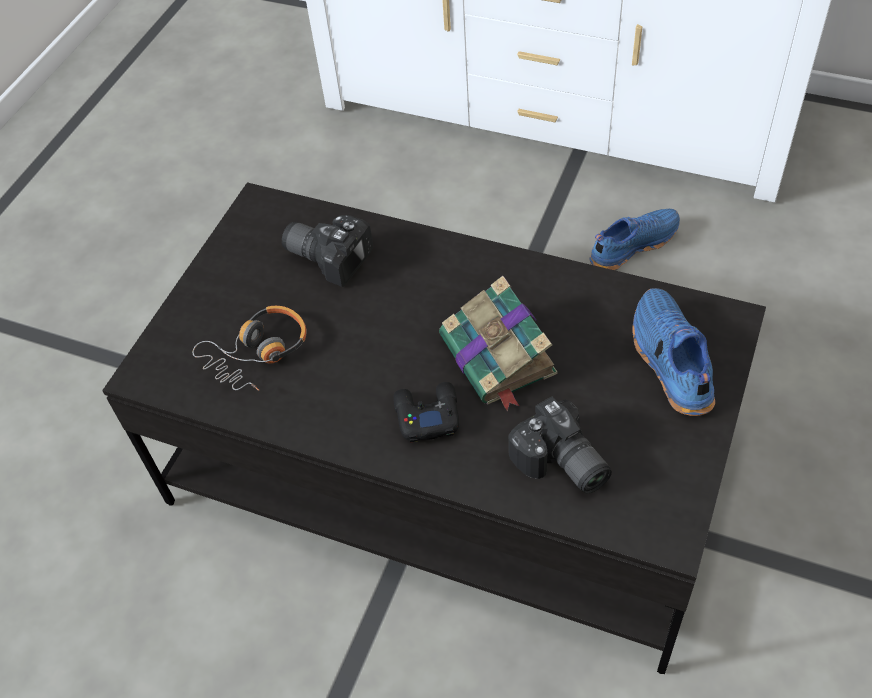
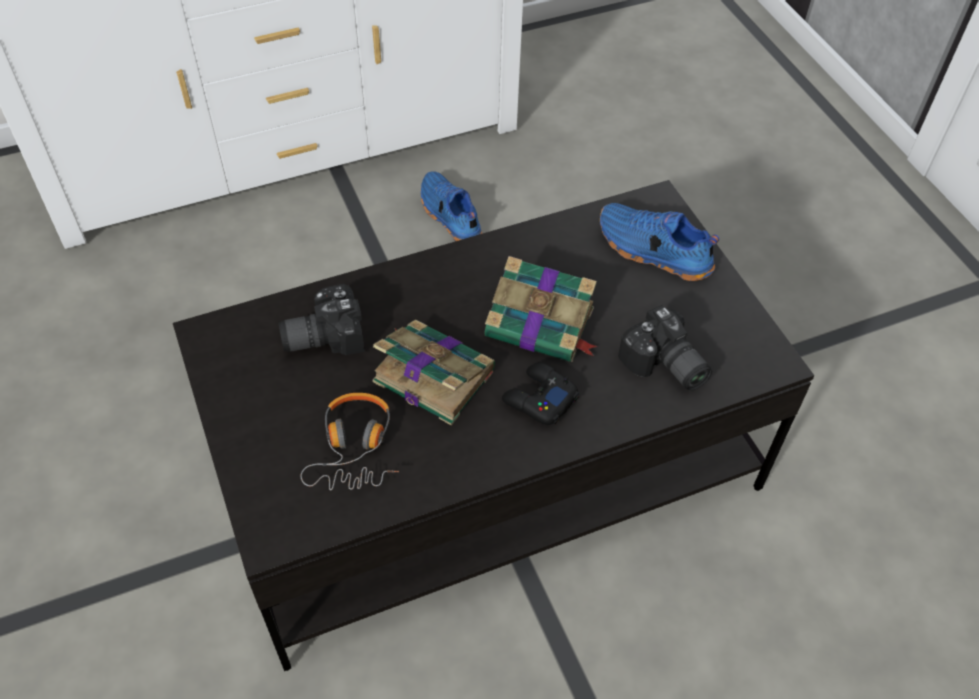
camera: 50 degrees left, 0 degrees up
(370, 337) = (431, 374): none -> book
(560, 465) = (664, 367): camera -> camera turned 45 degrees clockwise
(632, 245) = (449, 216): blue shoe -> blue shoe turned 45 degrees counterclockwise

